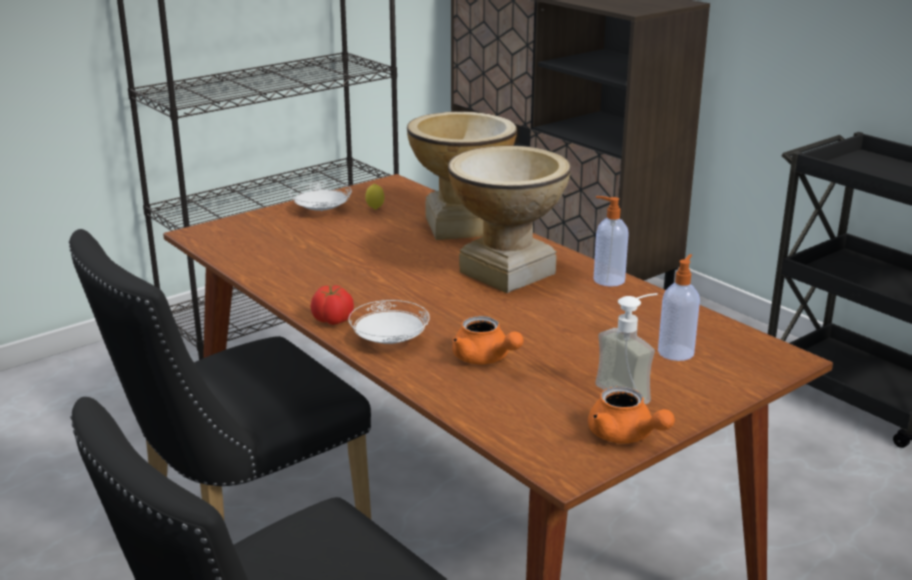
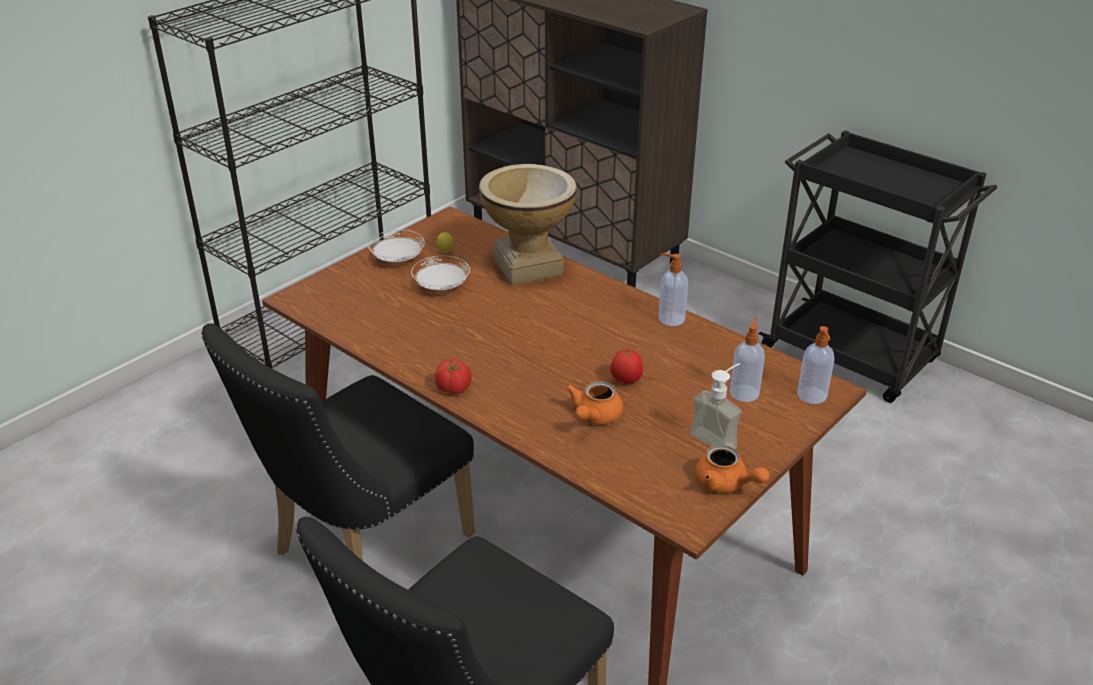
camera: 10 degrees left, 10 degrees up
(389, 341) = (509, 406): white plate -> white plate (441, 286)
(485, 359) = (594, 417): orange teapot -> orange teapot turned 75 degrees clockwise
(507, 273) = (584, 319): vase -> none
(535, 330) = (626, 381): none -> tomato
(761, 362) = (812, 396): none -> soap dispenser

